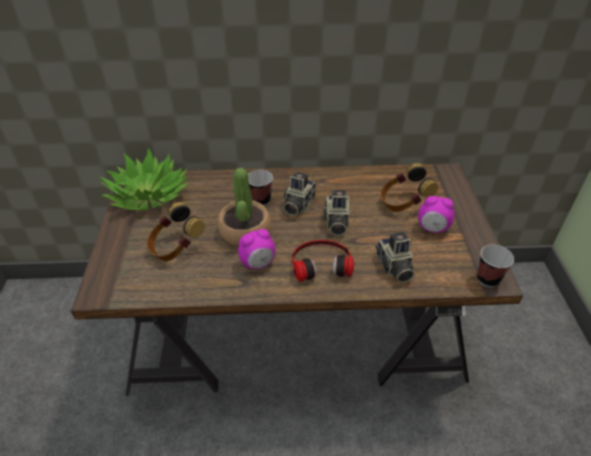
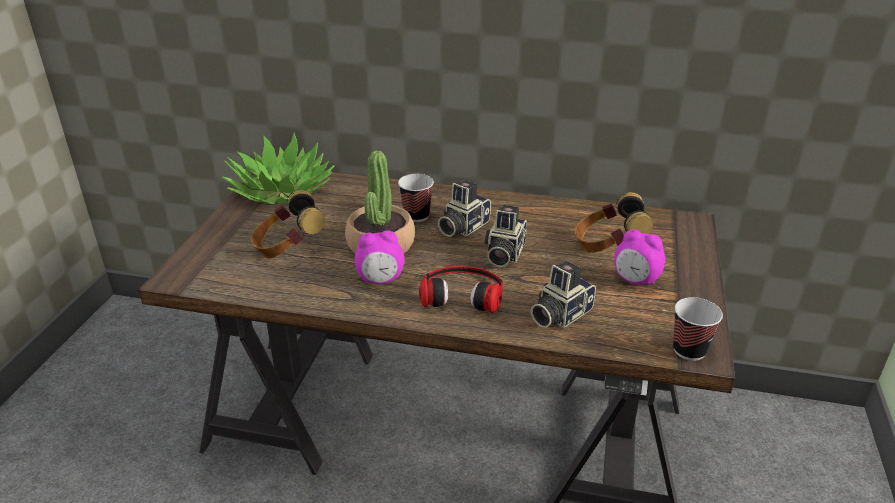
camera: 15 degrees right, 10 degrees down
(393, 267) = (559, 314): camera -> camera turned 45 degrees clockwise

